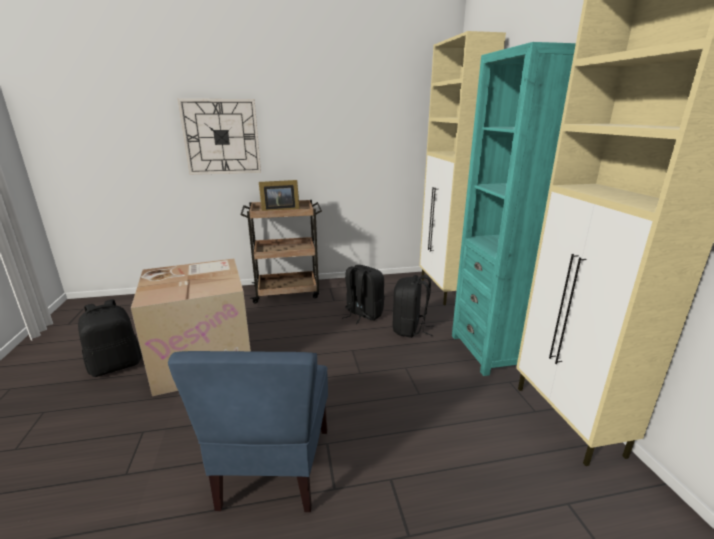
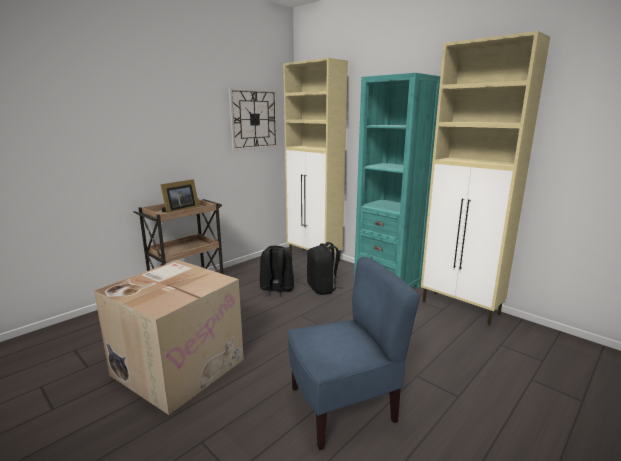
camera: 35 degrees left, 5 degrees down
(116, 365) = (82, 411): black backpack -> none
(221, 137) = (103, 142): wall clock -> wall clock (254, 119)
(274, 467) = (343, 406): blue chair -> blue chair turned 75 degrees counterclockwise

